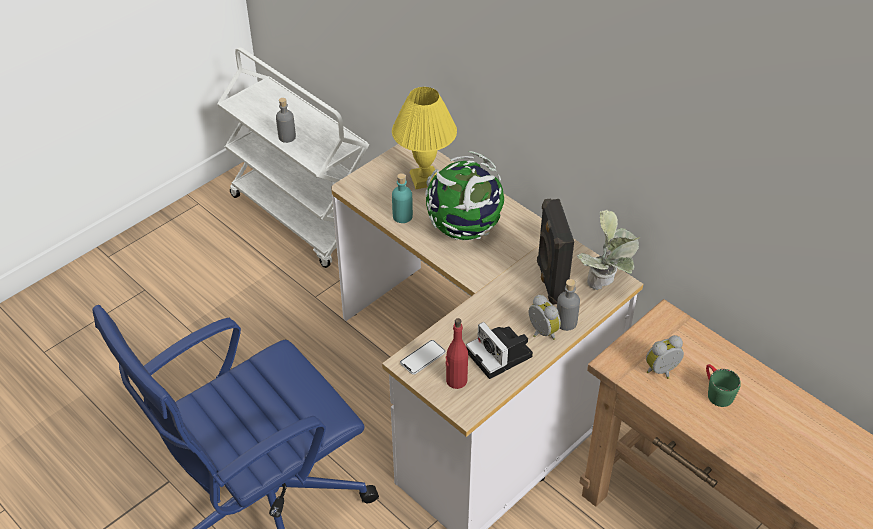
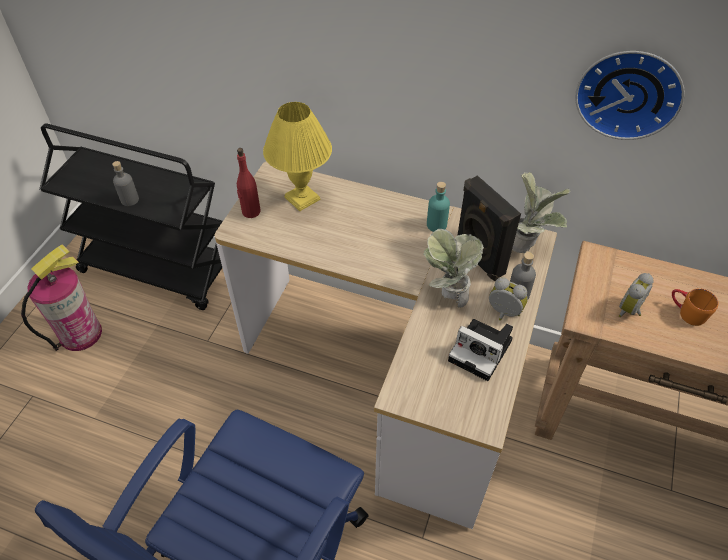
camera: 25 degrees left, 5 degrees up
(207, 251) = (80, 333): none -> fire extinguisher
(303, 217) = (159, 269): white cart -> black cart
(402, 216) = (303, 242): turquoise bottle -> turquoise bottle (436, 225)
(423, 358) = (411, 384): phone -> none
(456, 380) = (458, 396): red bottle -> red bottle (251, 212)
(464, 228) = (369, 234): globe -> none
(501, 301) = (447, 295): none -> potted plant
(694, 159) = (629, 92): none -> wall clock
(716, 392) = (686, 312): green mug -> orange mug

